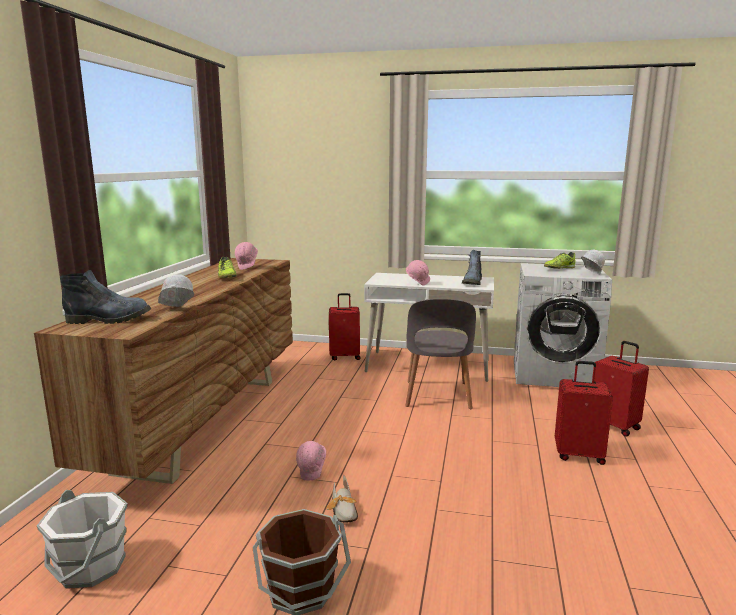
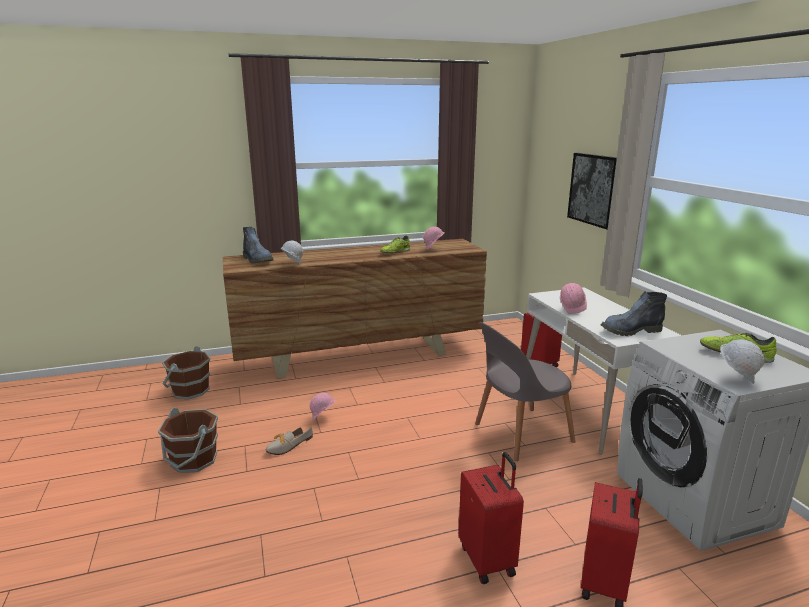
camera: 60 degrees right, 5 degrees up
(89, 567) = (190, 390): white bucket -> brown bucket
(352, 189) = (594, 189): none -> picture

